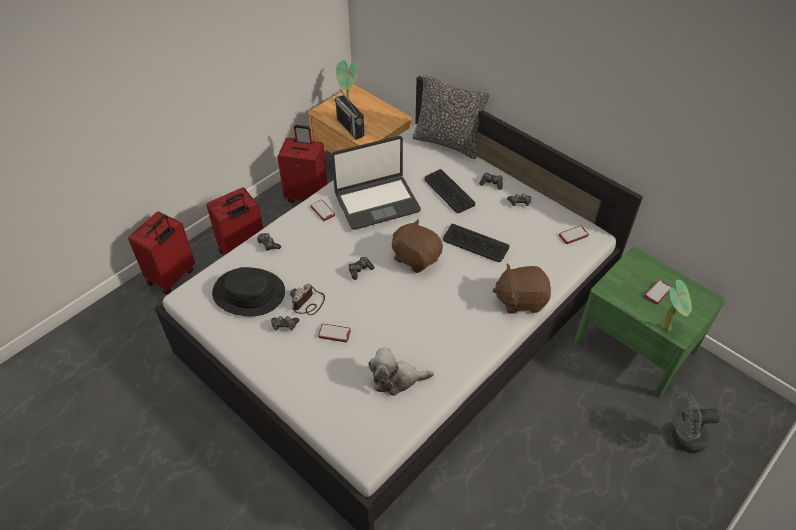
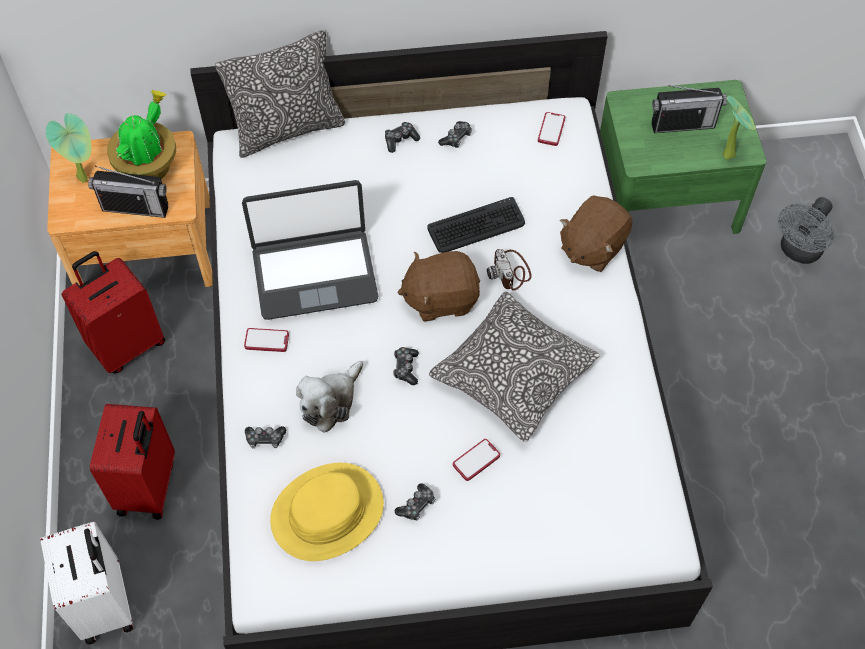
camera: 50 degrees left, 10 degrees up
(172, 277) = (106, 604): red suitcase -> white suitcase
(249, 293) = (327, 513): black hat -> yellow hat
(308, 303) = (405, 457): camera -> camera (510, 271)
(377, 117) = (149, 165): none -> potted plant
(377, 202) = (314, 274): laptop -> laptop turned 60 degrees clockwise
(396, 379) = (593, 442): plush toy -> plush toy (330, 402)
(402, 316) = (513, 374): none -> pillow
(448, 192) = (372, 190): keyboard -> none
(657, 292) = (682, 124): phone -> radio

